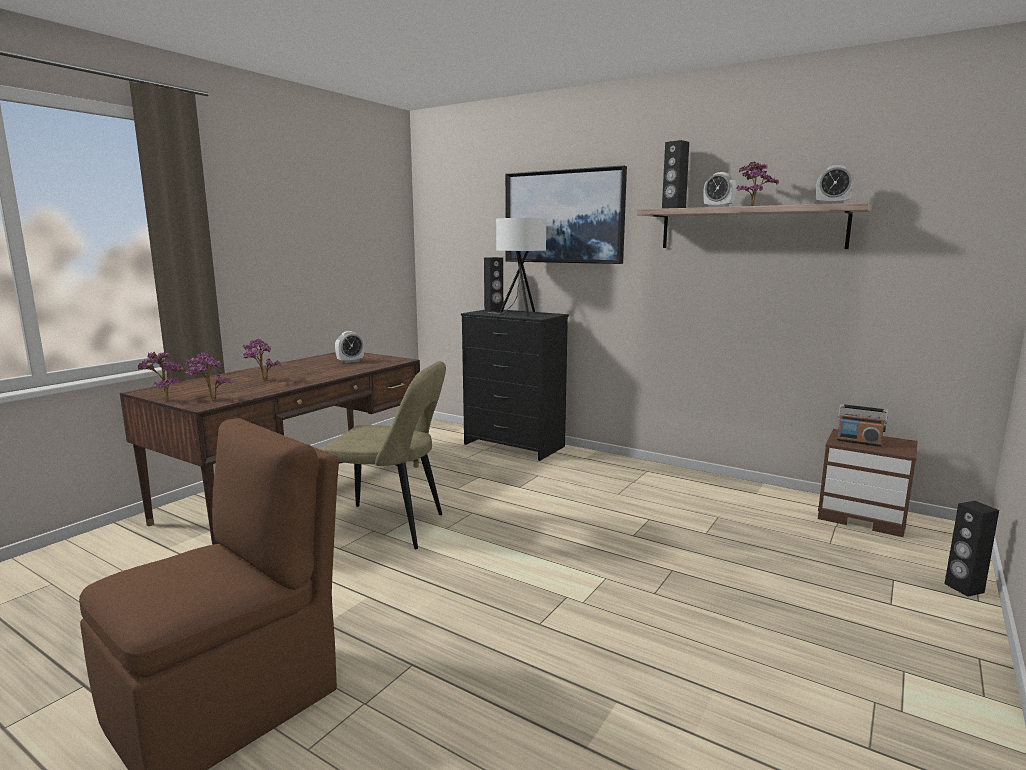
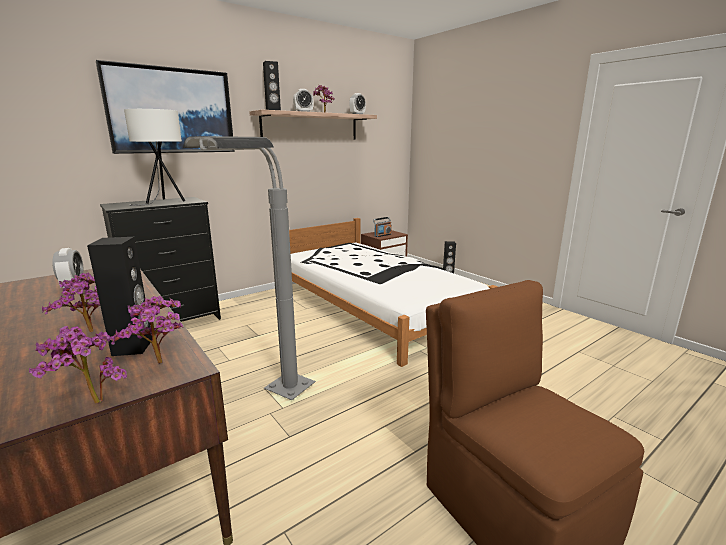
camera: 70 degrees left, 5 degrees up
(390, 527) = (272, 402): beige chair -> grey floor lamp
(494, 310) = (120, 204): black speaker -> black speaker (133, 347)
(684, 535) = (373, 306): none -> white bed

